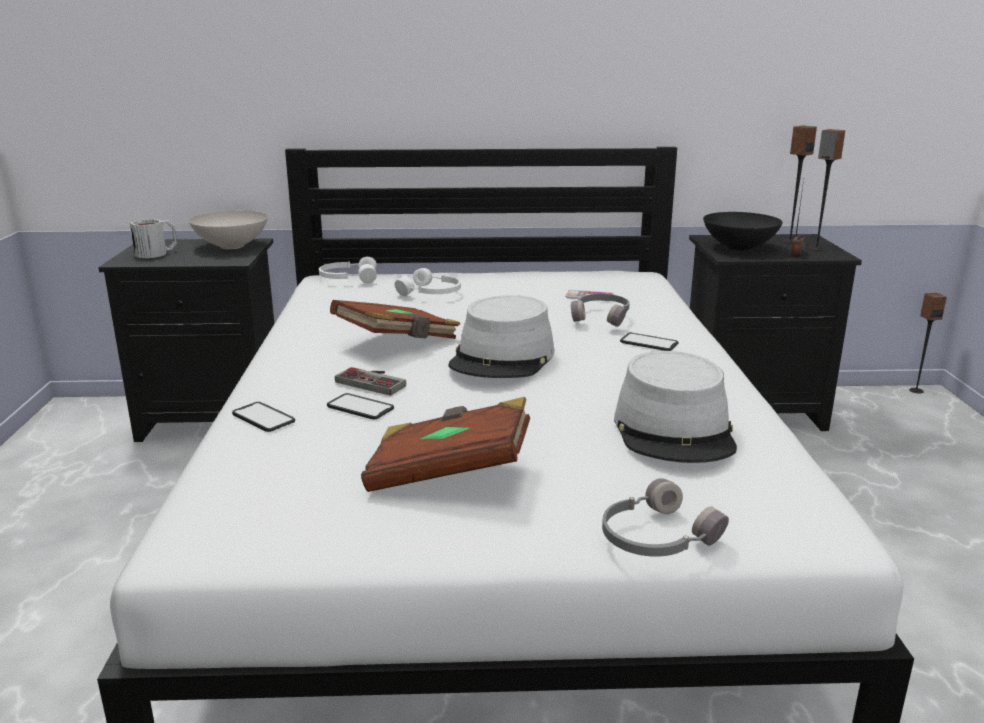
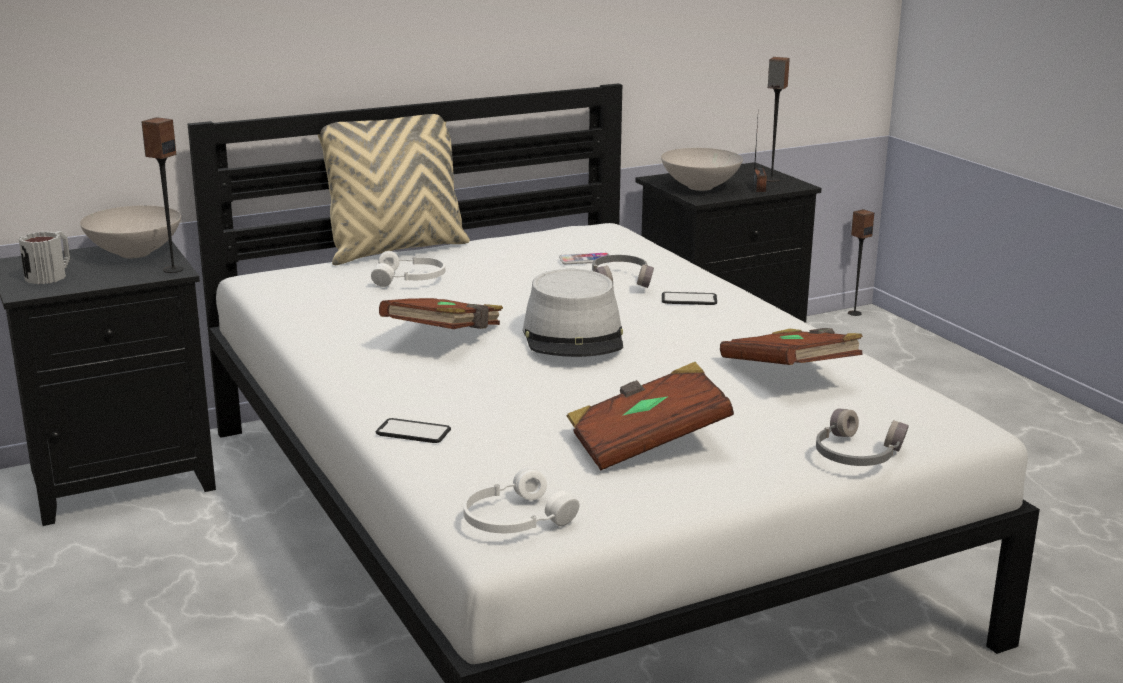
camera: 25 degrees left, 0 degrees up
(348, 278) = (288, 275): white headphones -> white headphones (514, 520)
(360, 407) = (494, 405): phone -> none
(375, 381) = (476, 379): game controller -> none
(451, 271) = (396, 250): none -> beige pillow
(674, 430) = (789, 373): grey hat -> brown book
(740, 248) = (701, 187): black bowl -> white bowl
(789, 241) = (739, 174): speaker -> speaker (173, 269)

